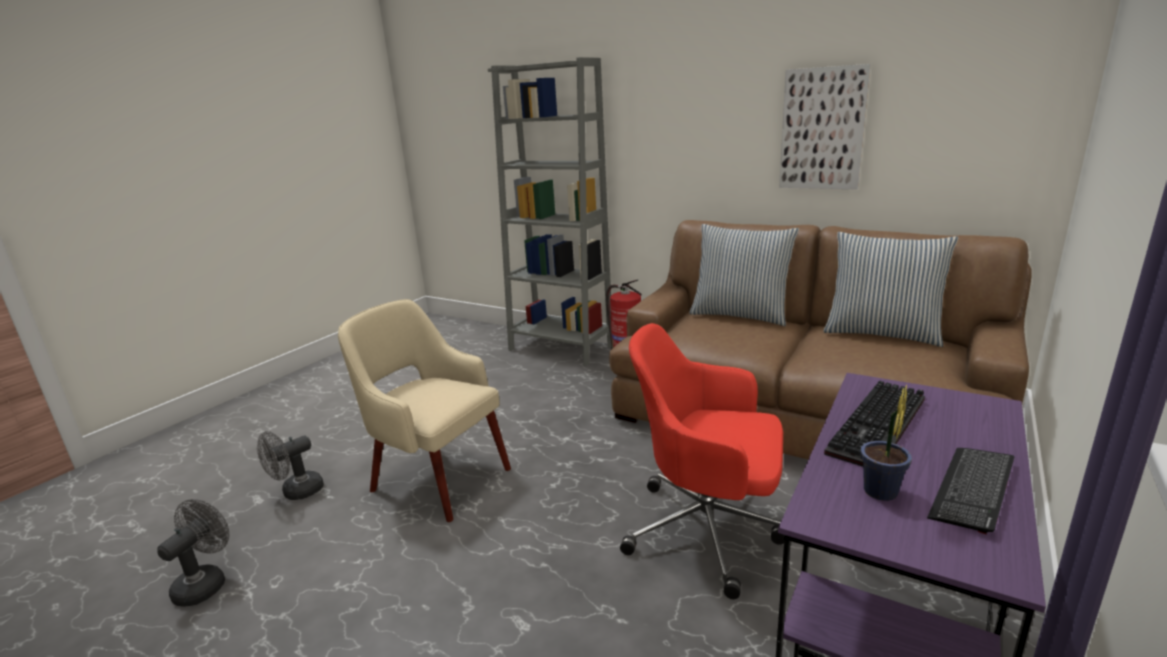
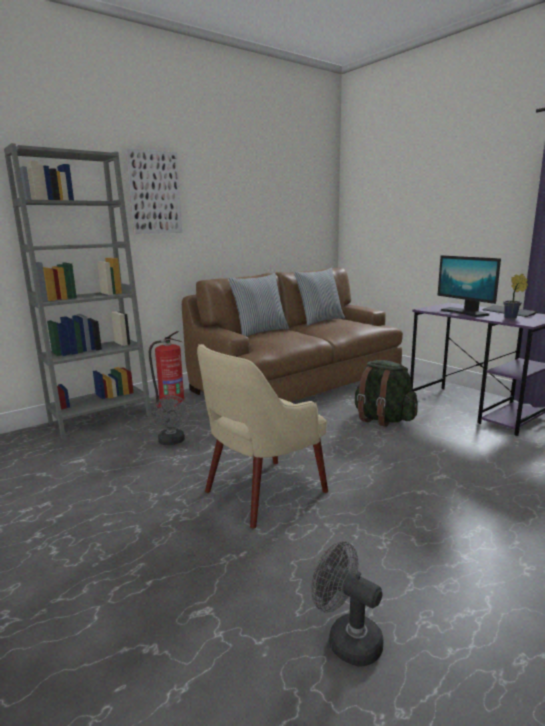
camera: 70 degrees left, 5 degrees down
(296, 492) = (214, 578): grey fan -> grey fan (172, 442)
(708, 531) = (383, 419): red office chair -> green backpack
(822, 129) = (253, 219): picture -> picture (154, 193)
(880, 428) = (464, 312): keyboard -> monitor

